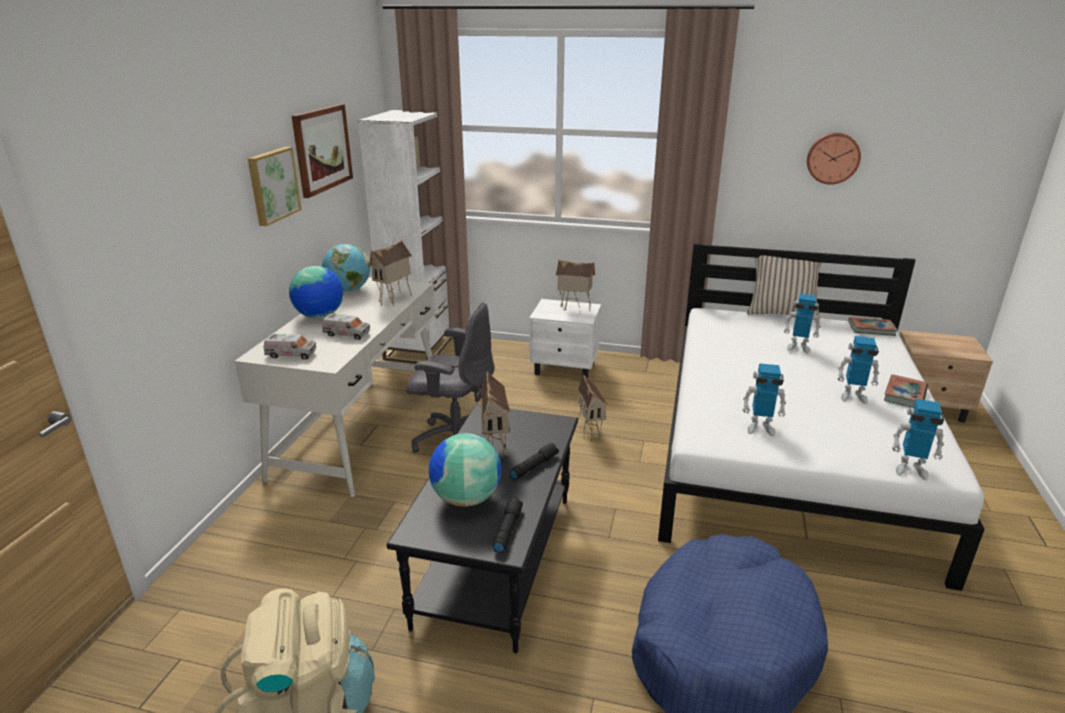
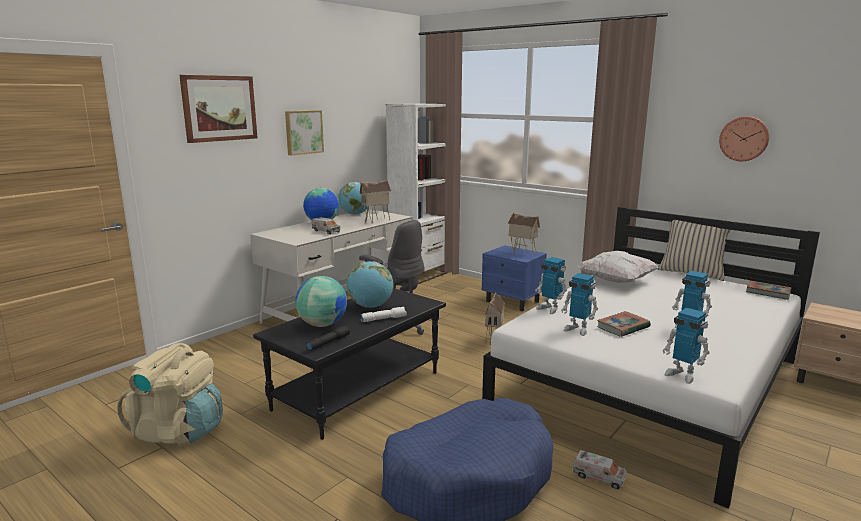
camera: 25 degrees right, 10 degrees down
(291, 354) = (283, 235): toy truck -> toy truck (598, 477)
(322, 149) = (351, 118): picture -> picture (219, 108)
(495, 448) = (370, 306): toy house -> globe
(534, 466) = (384, 319): black flashlight -> white flashlight
(565, 368) = (513, 302): white nightstand -> blue nightstand
(725, 340) = (616, 281): none -> white pillow
(798, 347) = (677, 293): toy robot -> toy robot (549, 309)
(905, 395) = (743, 334): book -> book (623, 327)

